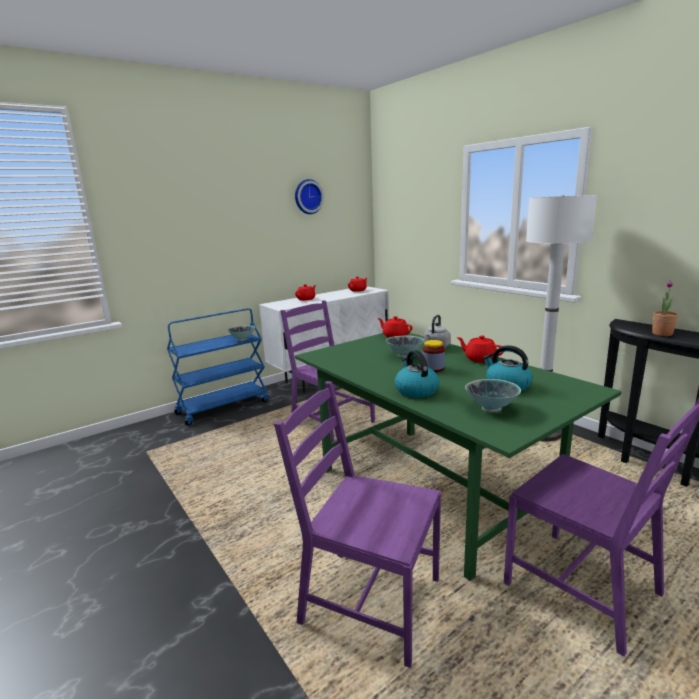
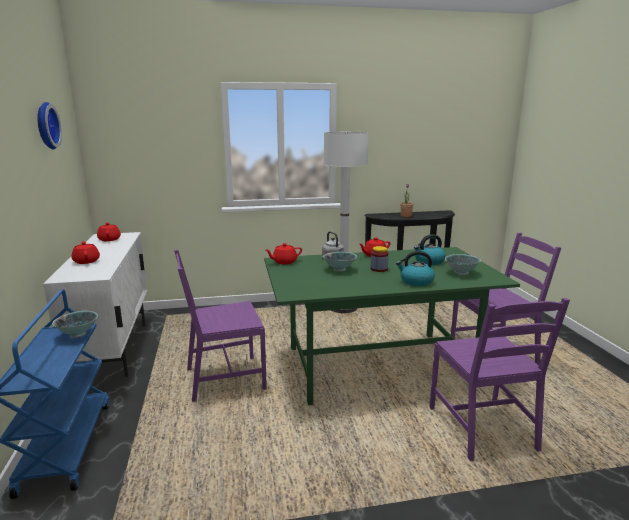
camera: 65 degrees left, 0 degrees up
(369, 602) = (483, 429): purple chair -> purple chair turned 60 degrees counterclockwise

